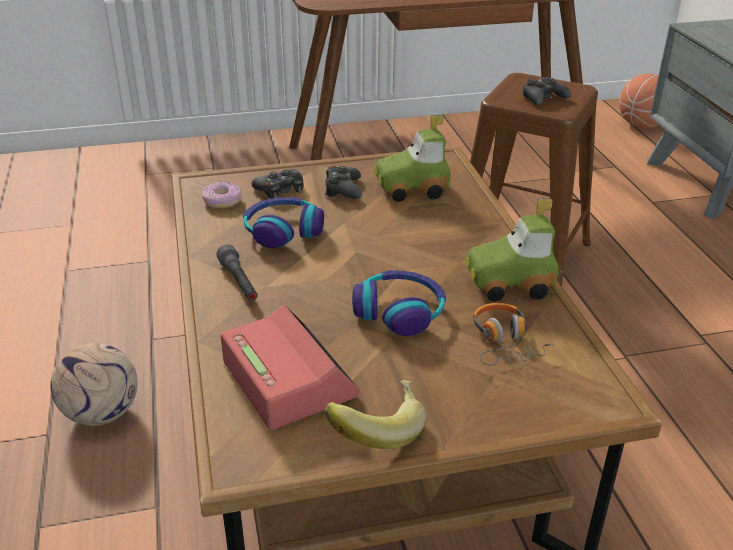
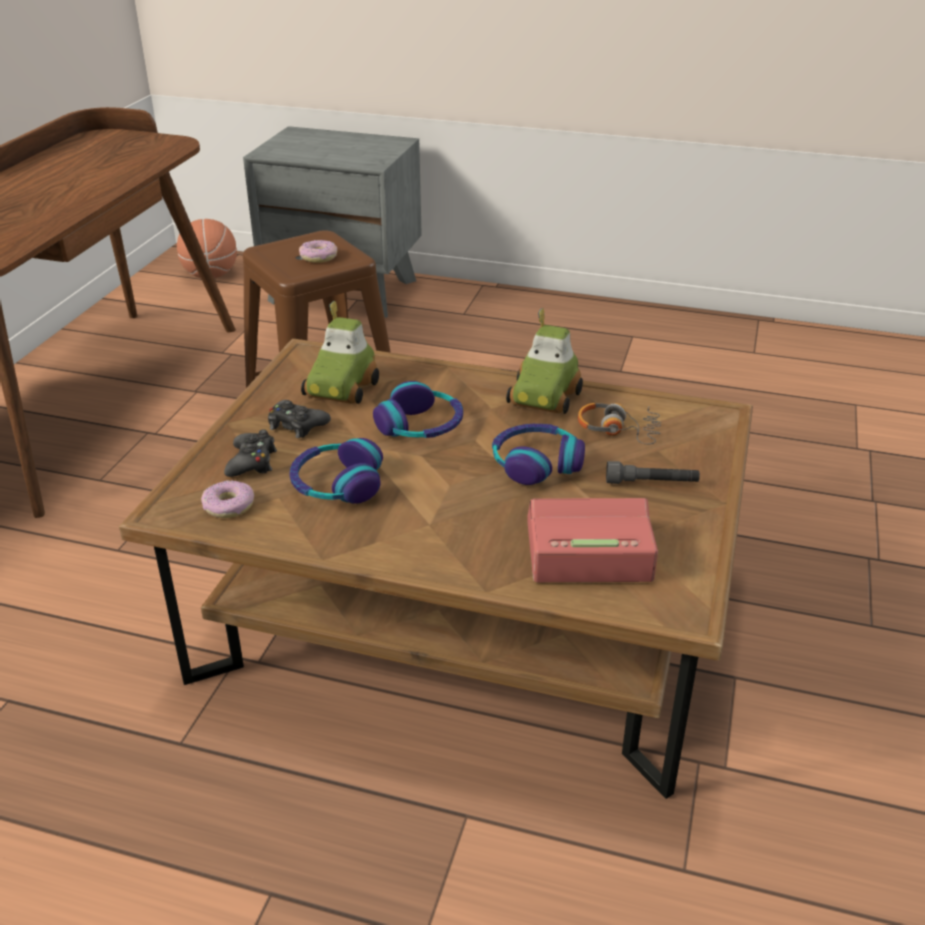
camera: 60 degrees left, 0 degrees up
(101, 413) = (276, 828): football -> none
(239, 282) = (407, 538): grey flashlight -> grey flashlight (651, 483)
(377, 429) = (686, 525): banana -> none
(397, 238) = (421, 426): none -> headphones
(543, 98) = (318, 257): black game controller -> donut

